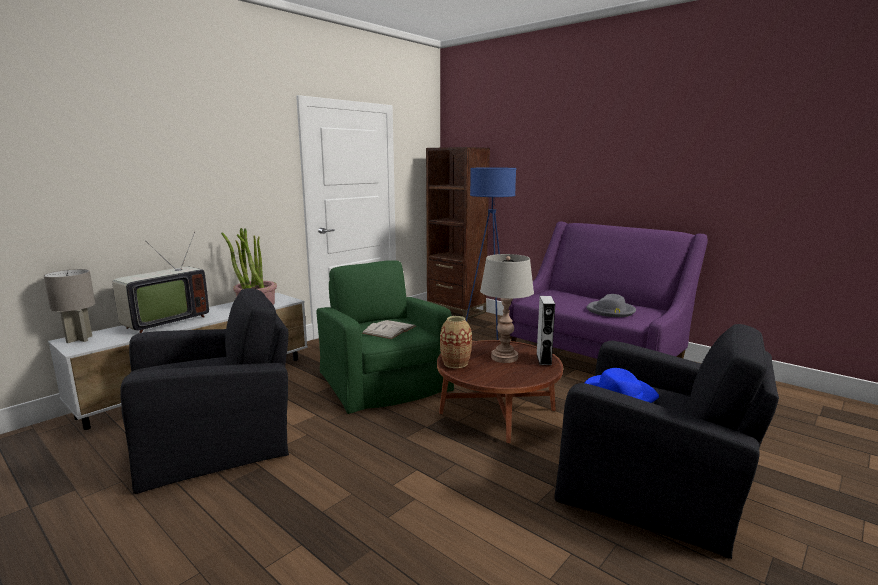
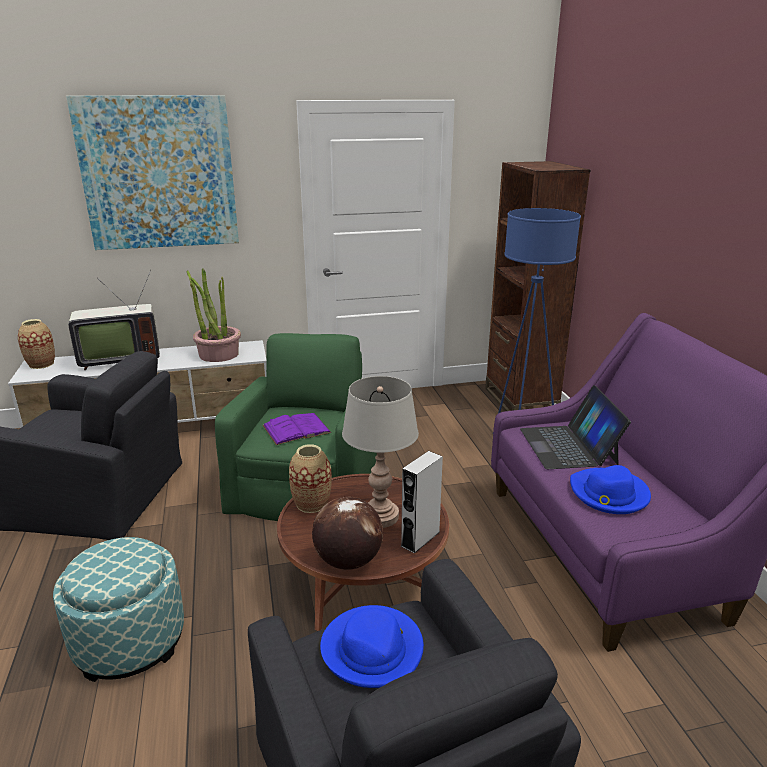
camera: 35 degrees right, 10 degrees up
(79, 339) = (41, 364): grey table lamp -> vase
(192, 147) = (159, 173): none -> picture
(389, 330) = (296, 429): white book -> purple book
(393, 500) = (129, 641): none -> ottoman
(524, 378) = (348, 561): none -> globe
(560, 300) = (569, 446): none -> laptop
(611, 311) = (609, 494): grey hat -> blue hat

